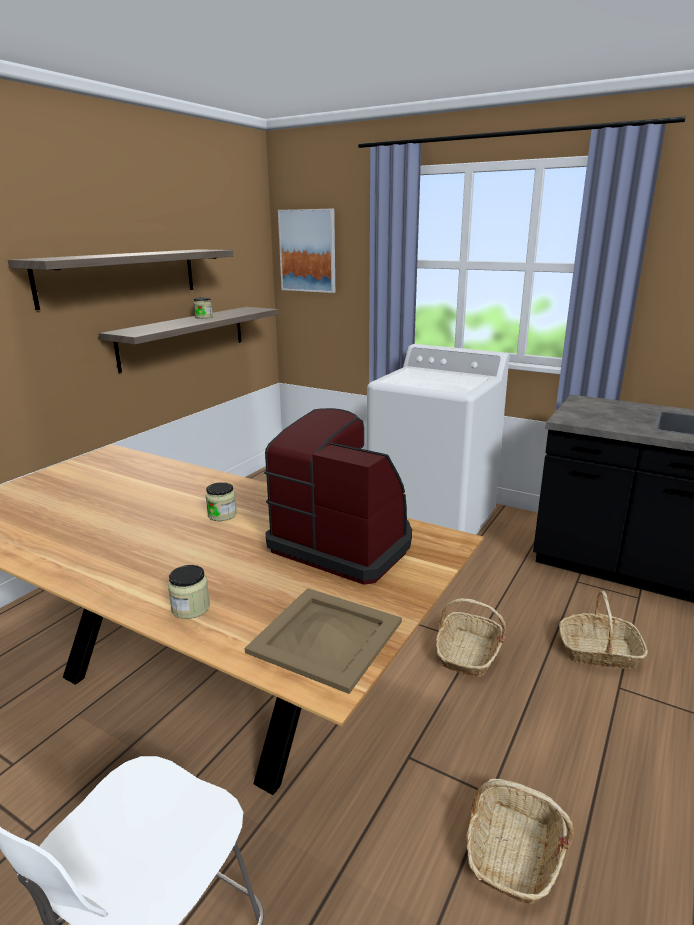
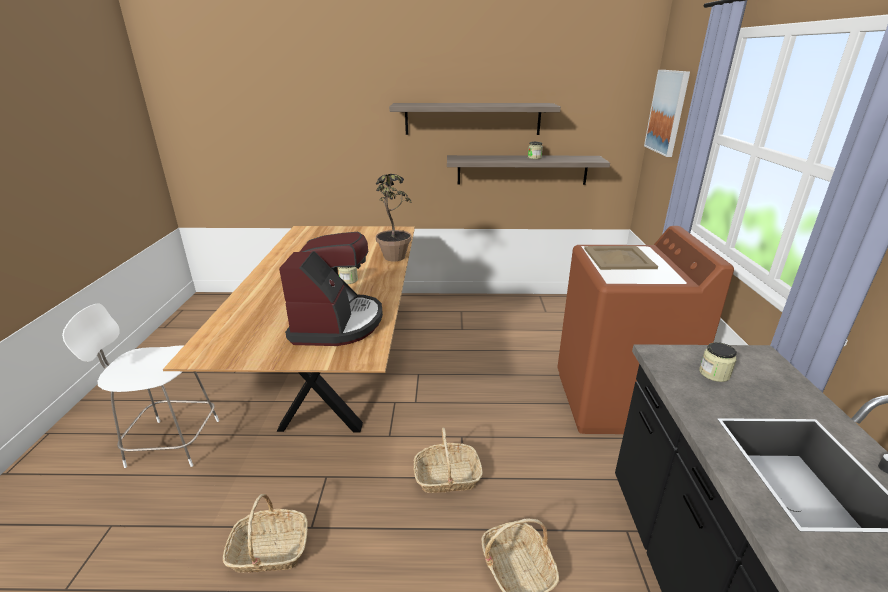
camera: 60 degrees right, 5 degrees up
(190, 608) = (247, 305): jar -> jar (714, 374)
(204, 477) = (394, 260): none -> potted plant
(325, 636) = (233, 345): beige tray -> beige tray (619, 258)
(432, 523) = (615, 401): white washing machine -> brown washing machine

